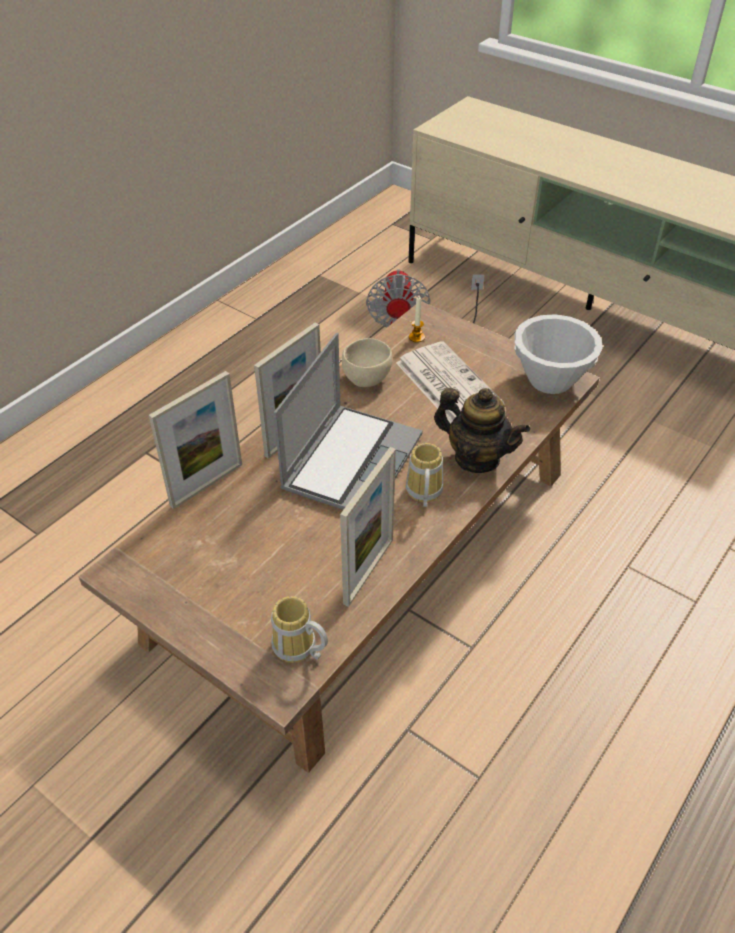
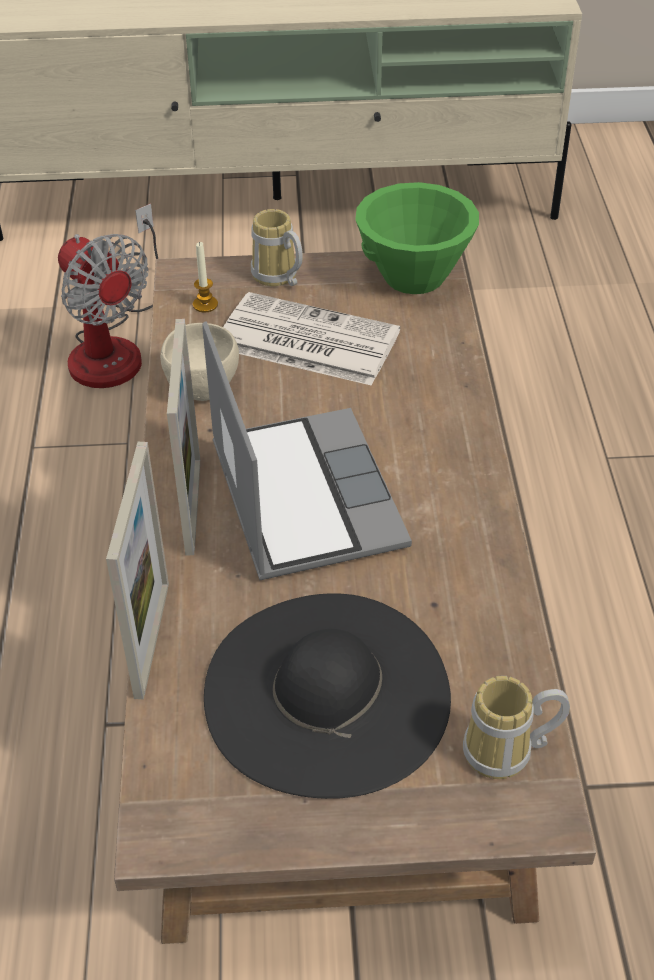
camera: 40 degrees left, 0 degrees up
(252, 561) = (326, 692): none -> black hat
(368, 571) = (474, 608): picture frame -> none
(422, 494) = (428, 483): mug -> mug (276, 278)
(477, 458) = (438, 406): teapot -> none
(550, 379) = (413, 276): white bowl -> green bowl

